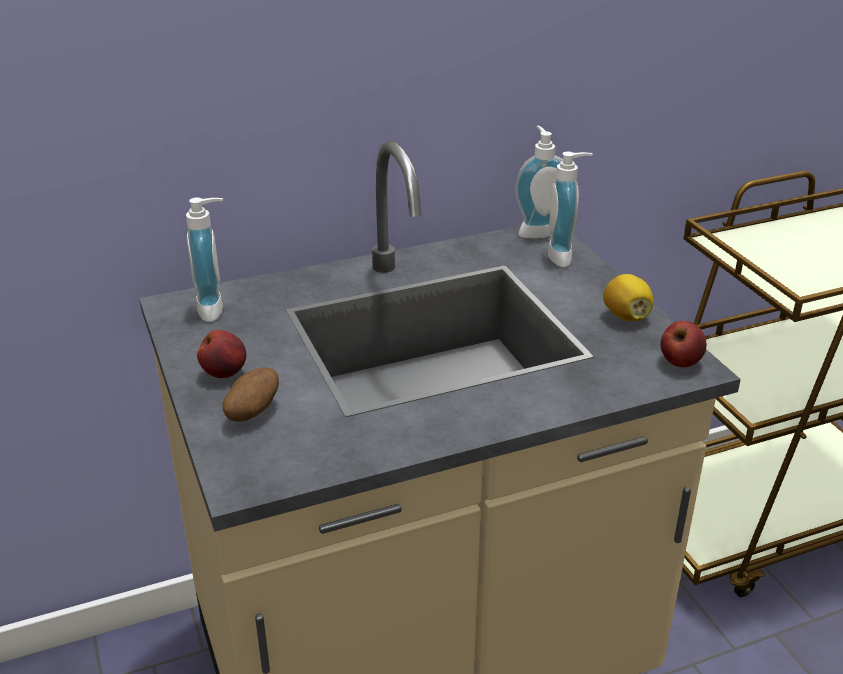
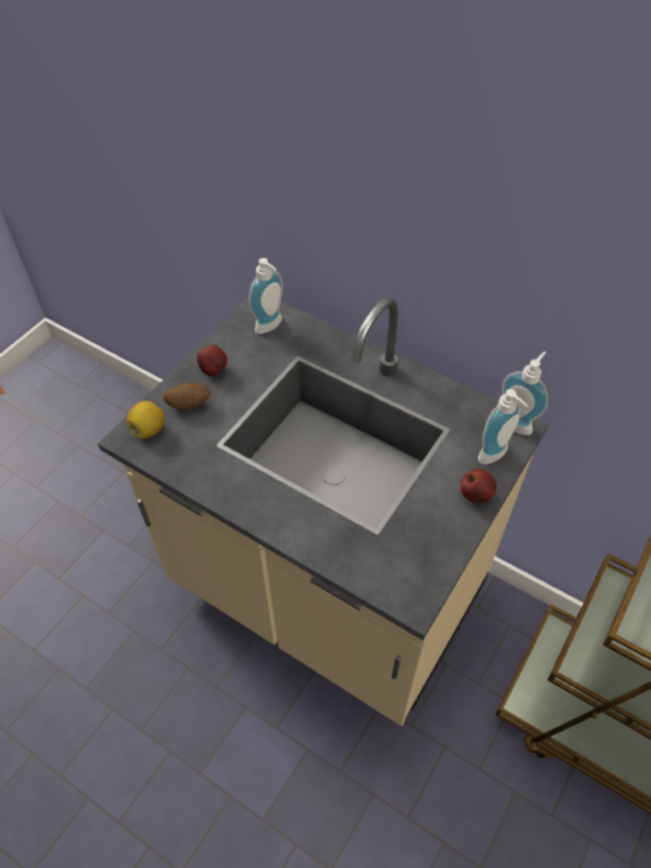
camera: 55 degrees right, 20 degrees up
(626, 316) = (446, 530): lemon -> lemon (149, 429)
(680, 362) = (412, 588): apple -> apple (475, 495)

